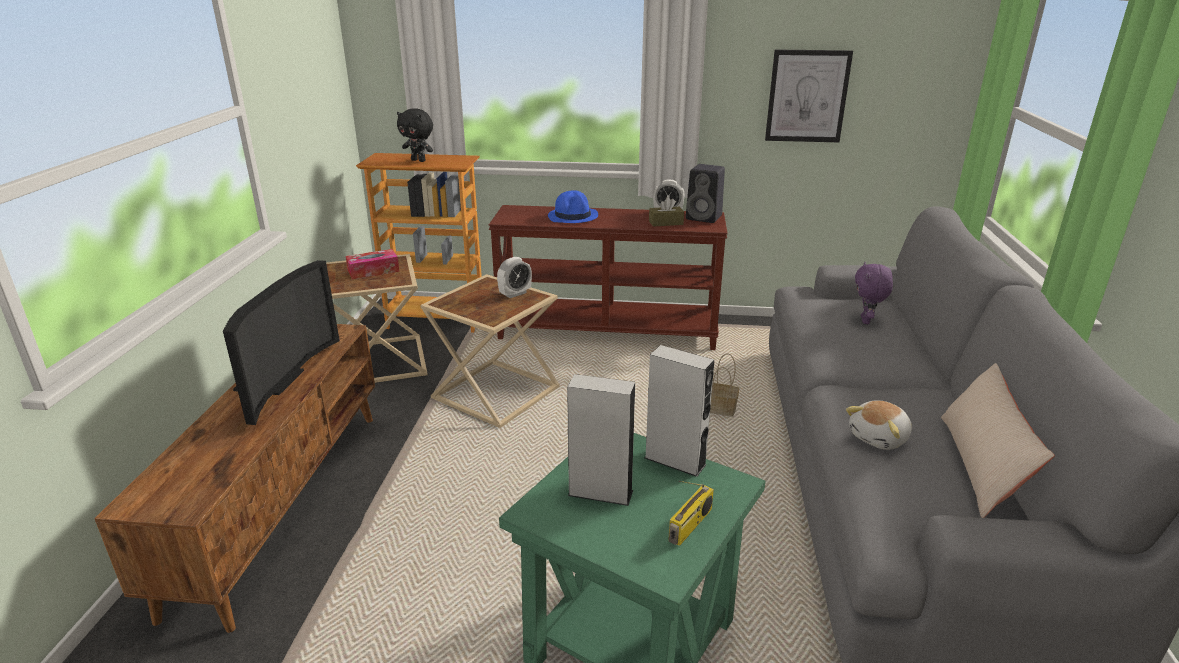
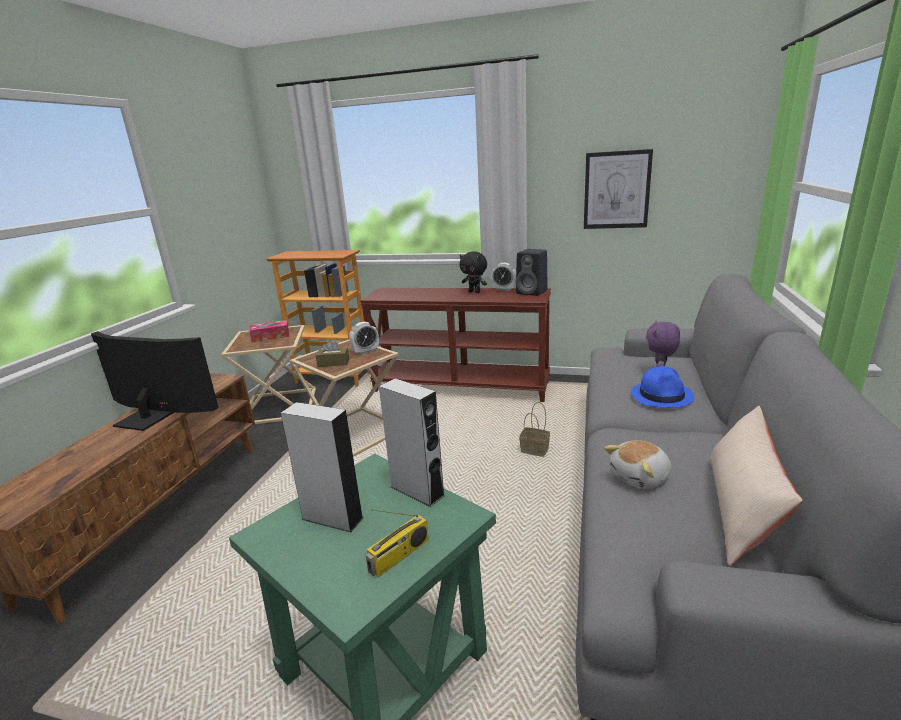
camera: 10 degrees right, 5 degrees down
(278, 381) = (151, 415): television -> television turned 90 degrees counterclockwise
(419, 160) = (312, 254): black plush toy -> black plush toy (474, 292)
(573, 216) = (427, 293): blue hat -> blue hat (662, 395)
(666, 223) = (498, 296): brown tissue box -> brown tissue box (333, 363)

